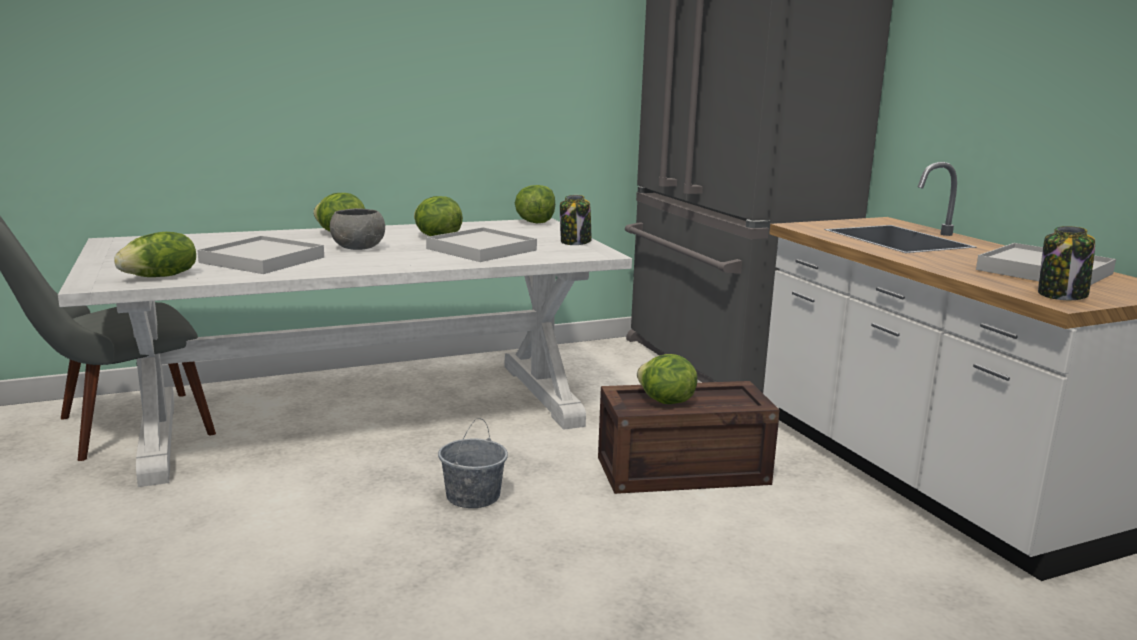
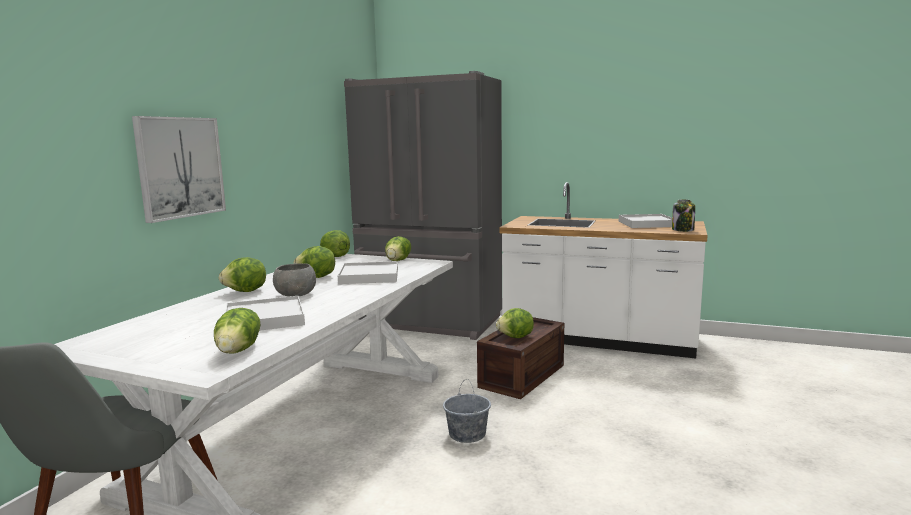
camera: 45 degrees left, 5 degrees down
(319, 77) = (180, 167): none -> picture
(575, 242) = (398, 260): jar -> lettuce

